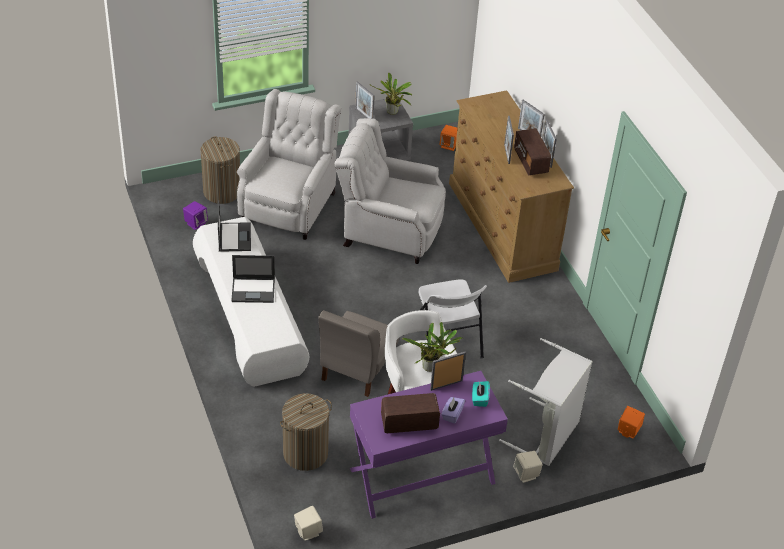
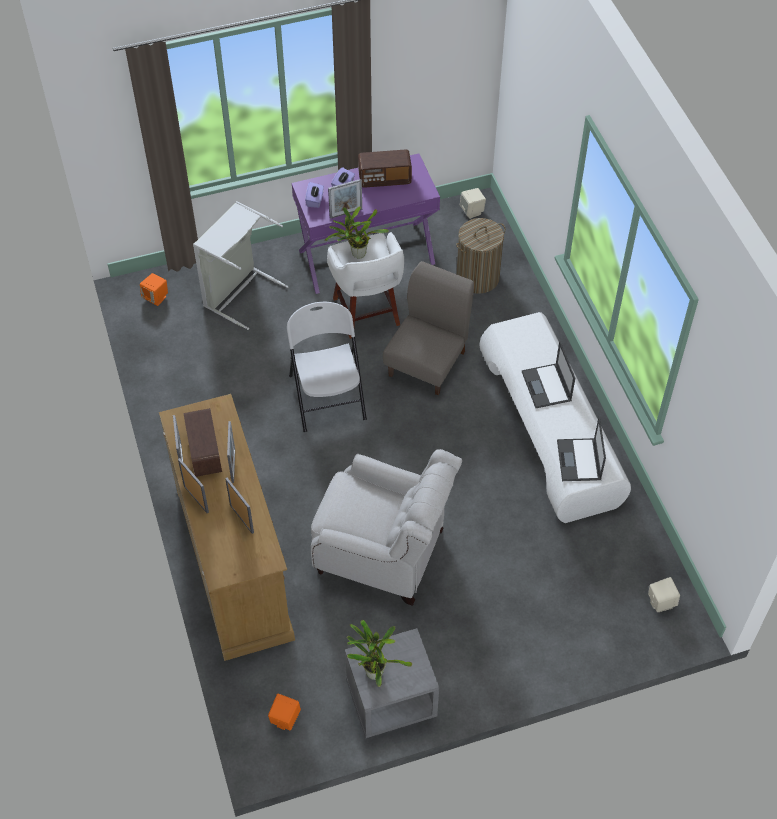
camera: 175 degrees left, 10 degrees up
(196, 223) = (635, 564): purple speaker -> none
(222, 192) = (609, 621): laundry basket -> none
(254, 290) = (547, 387): laptop -> laptop turned 105 degrees counterclockwise
(289, 206) = (516, 595): white armchair -> none
(364, 115) = (417, 664): picture frame -> picture frame (242, 519)
(479, 399) = (315, 200): turquoise tissue box -> purple tissue box
(526, 474) = (267, 257): beige speaker -> beige speaker (660, 602)

